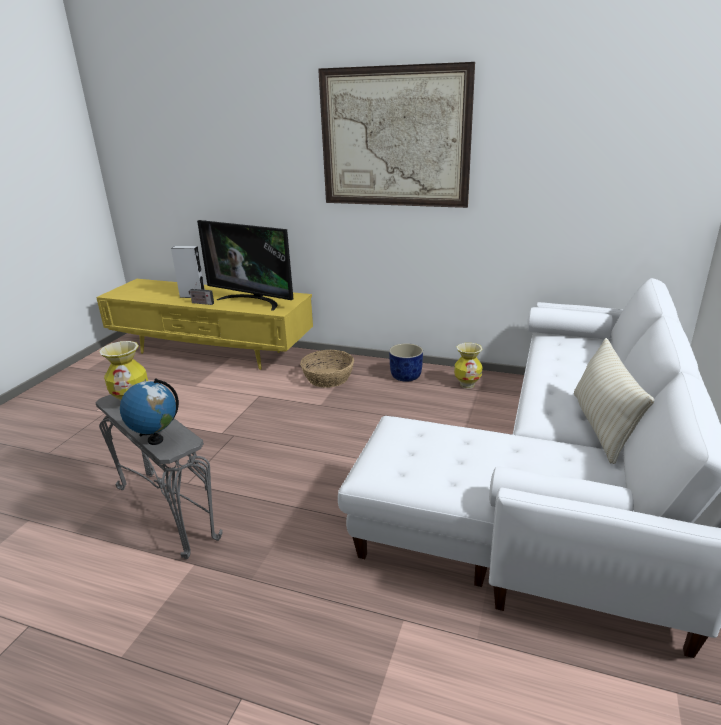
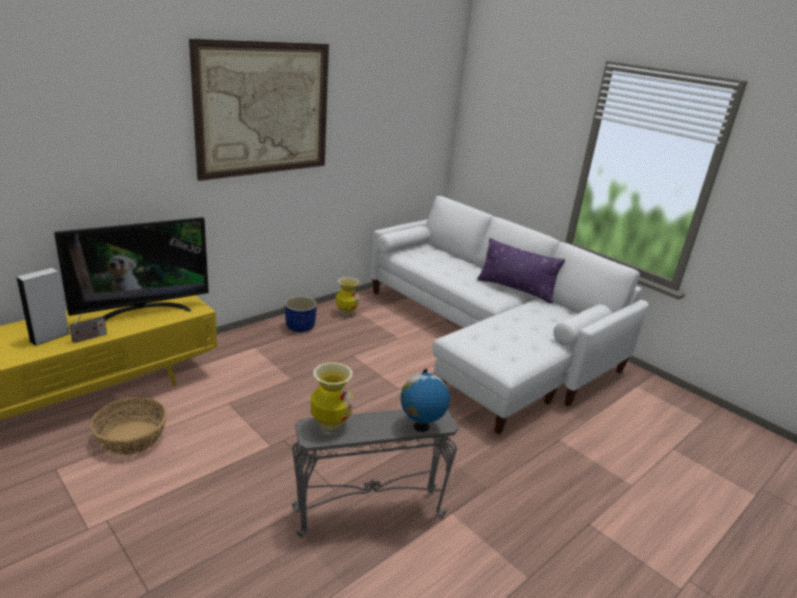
camera: 65 degrees left, 0 degrees up
(328, 378) = (250, 358): basket -> basket (132, 437)
(601, 426) = (515, 289): beige pillow -> purple pillow

